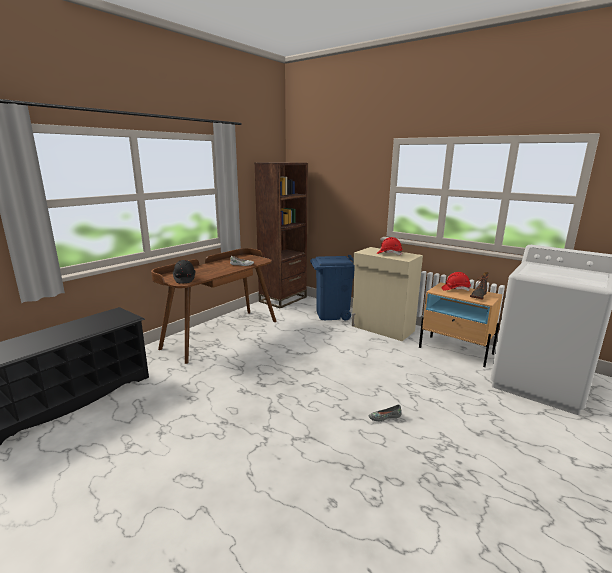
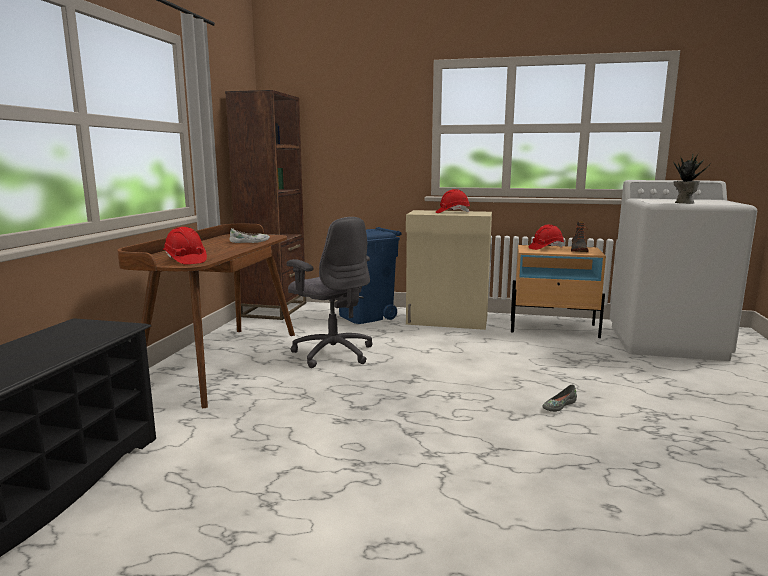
camera: 25 degrees left, 5 degrees down
(184, 279) = (185, 260): black hard hat -> red hard hat
(284, 340) = (333, 353): none -> grey office chair
(551, 276) = (683, 203): none -> potted plant

